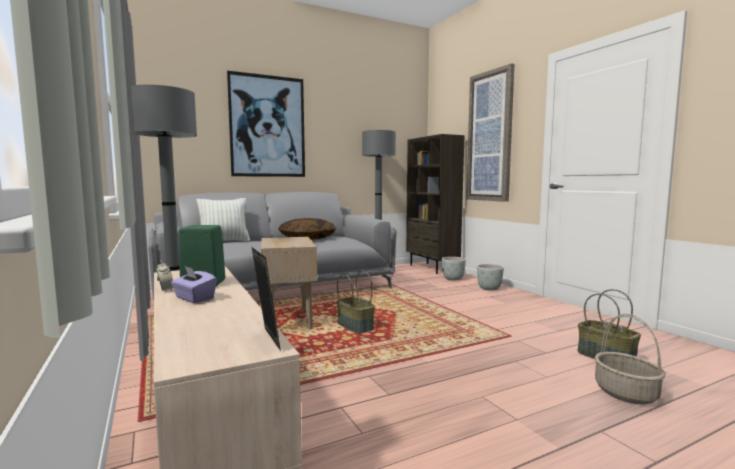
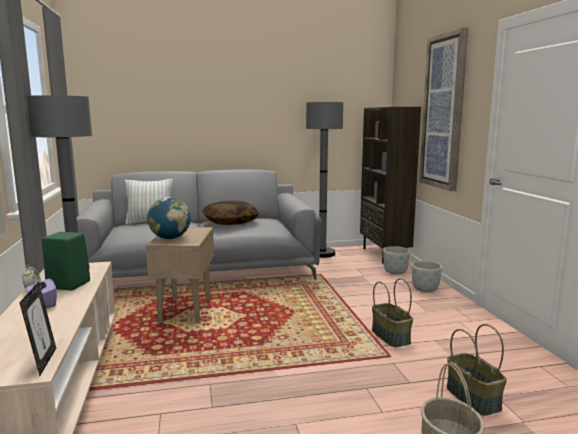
camera: 15 degrees right, 5 degrees up
(267, 126) = (203, 101): picture -> none
(278, 243) = (170, 238): none -> globe
(356, 326) = (242, 325): basket -> basket (391, 337)

